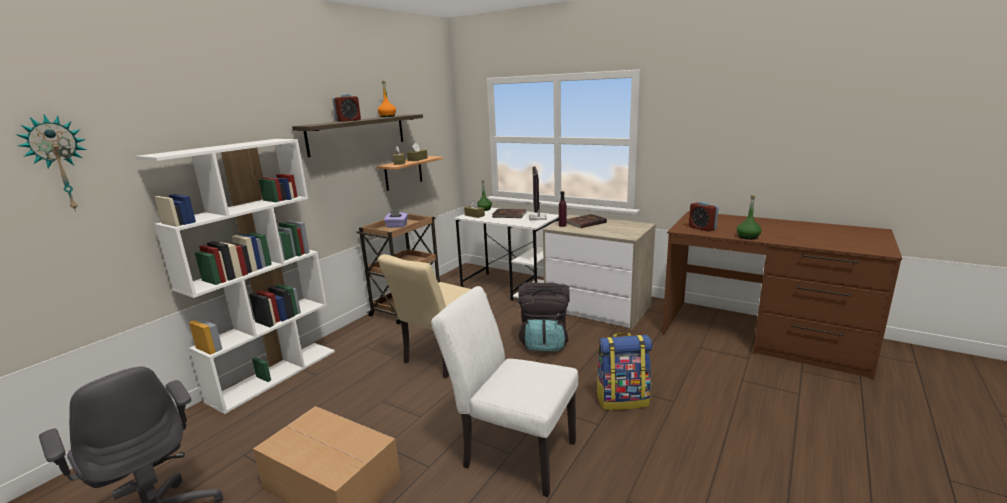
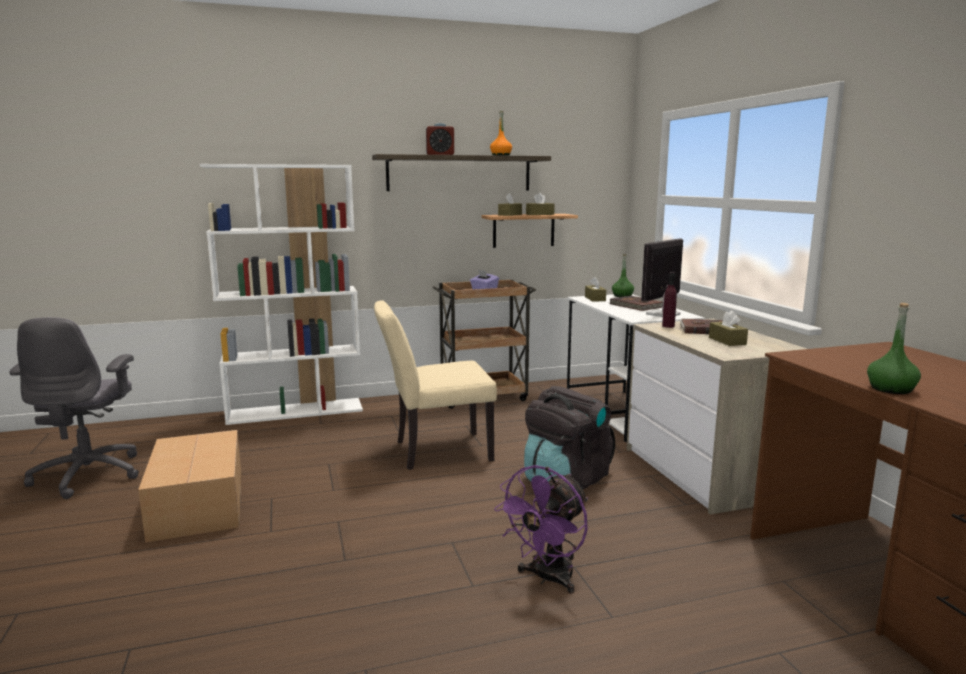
camera: 40 degrees right, 5 degrees down
(58, 164) = (146, 164): wall clock -> none
(512, 452) = (348, 559): white chair -> none
(609, 227) = (727, 341): none -> brown tissue box
(622, 399) = (547, 578): backpack -> purple fan
(702, 228) = (839, 362): alarm clock -> none

